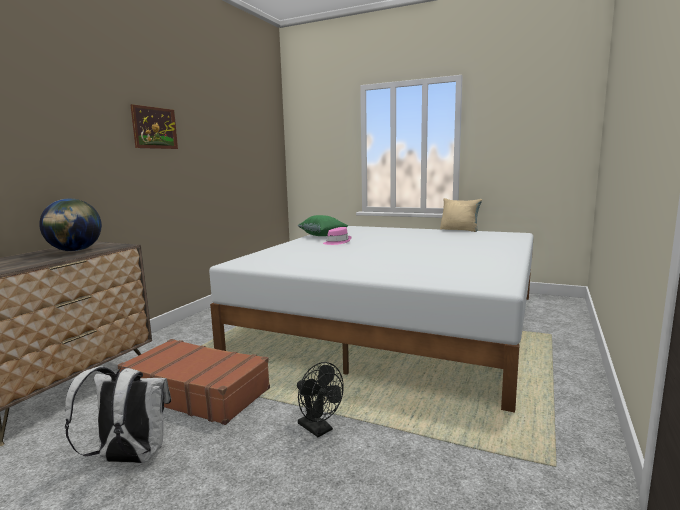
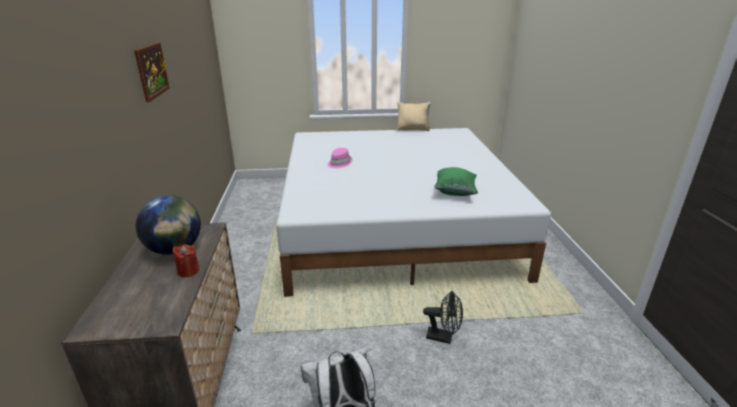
camera: 30 degrees left, 15 degrees up
(53, 259) = (188, 271): none -> red candle
(197, 392) = (318, 339): brown suitcase -> none
(322, 236) = (310, 153): green pillow -> green pillow (455, 192)

